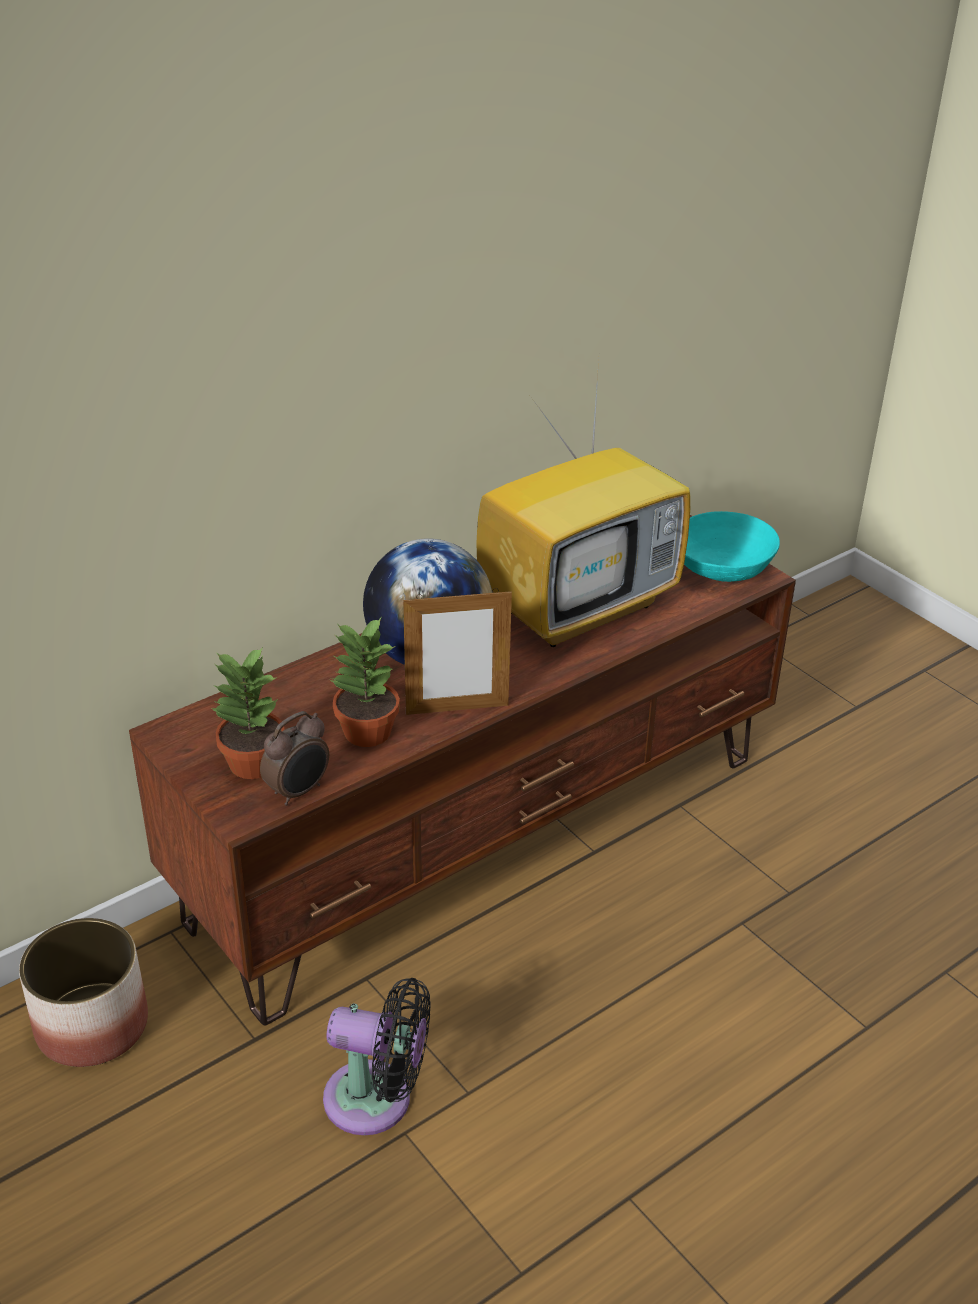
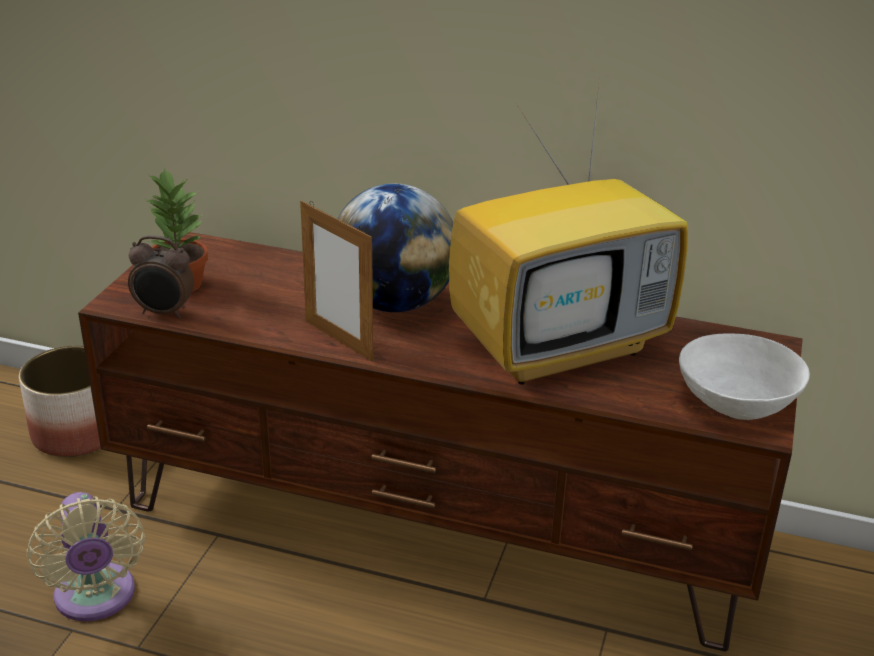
camera: 55 degrees right, 5 degrees down
(366, 732) = (264, 313): potted plant -> none
(377, 1100) = (96, 599): black fan -> beige fan
(580, 606) = (561, 346): television -> television turned 45 degrees counterclockwise
(723, 569) = (738, 402): turquoise bowl -> white bowl

